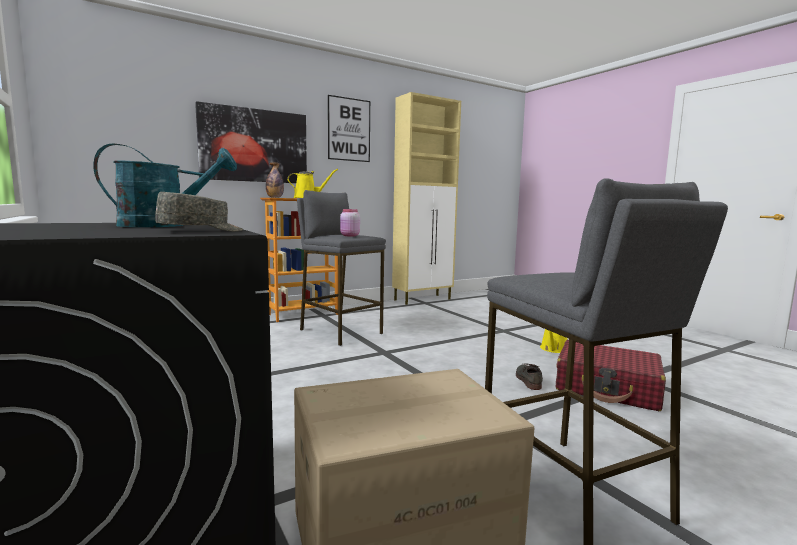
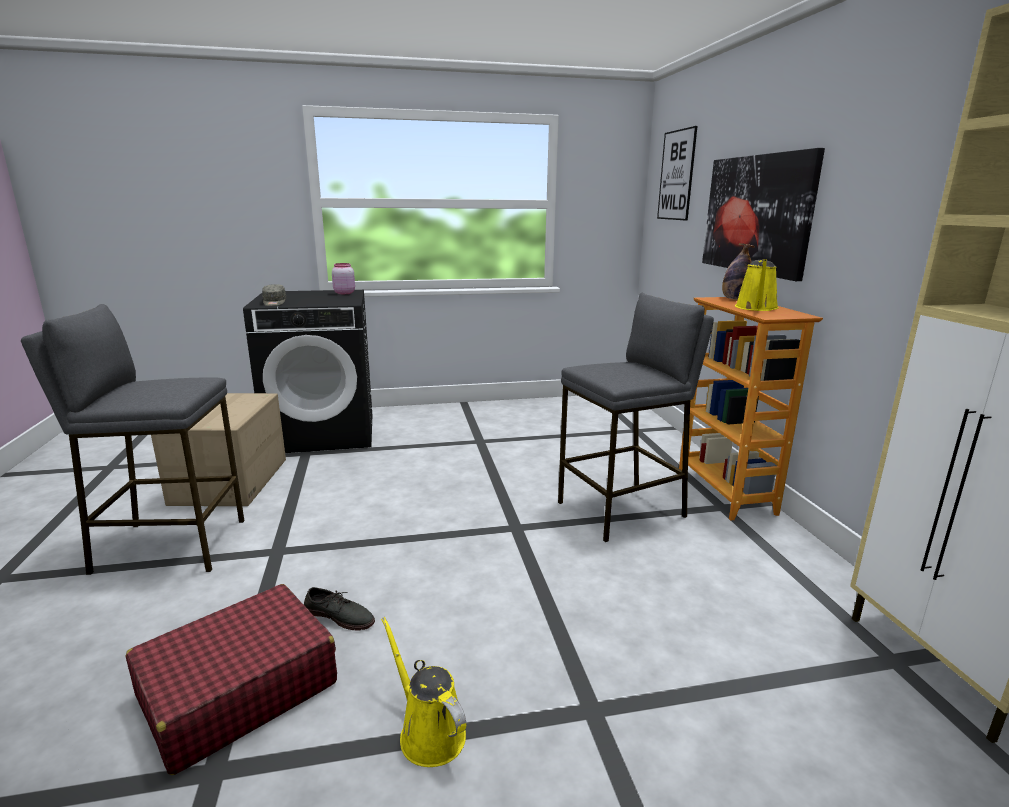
camera: 110 degrees right, 10 degrees up
(165, 225) = (320, 300): turquoise watering can -> none
(349, 129) = (900, 160): picture -> picture (676, 175)
(349, 236) = (601, 370): pink jar -> pink jar (344, 293)

